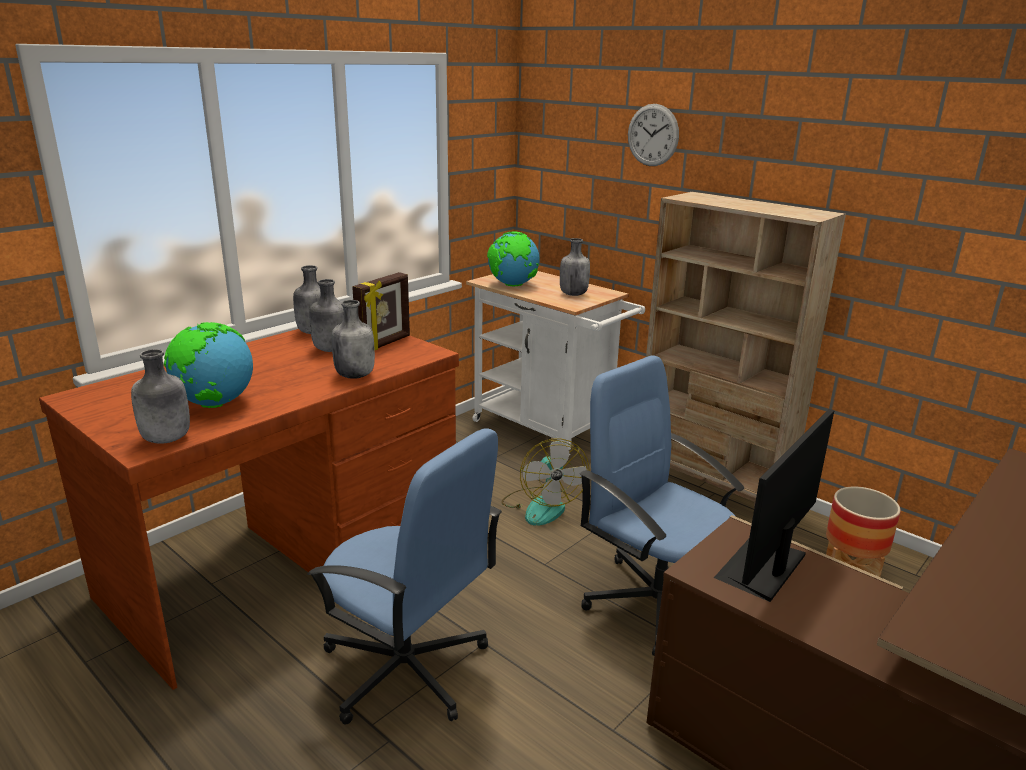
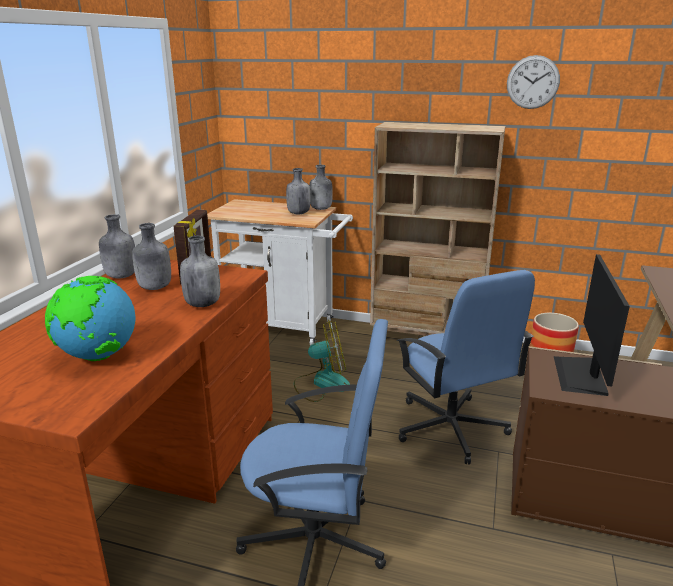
camera: 25 degrees left, 0 degrees up
(166, 439) = (87, 399): grey bottle -> grey bottle (321, 209)
(512, 285) = (245, 213): globe -> none
(542, 506) = (322, 383): fan -> fan turned 60 degrees counterclockwise
(653, 135) = (345, 81): wall clock -> wall clock (533, 82)
(655, 601) = (450, 428): blue office chair -> blue office chair turned 135 degrees counterclockwise

